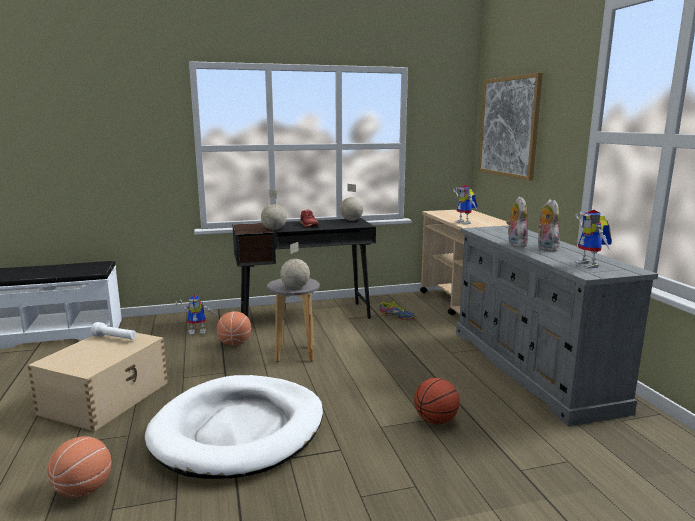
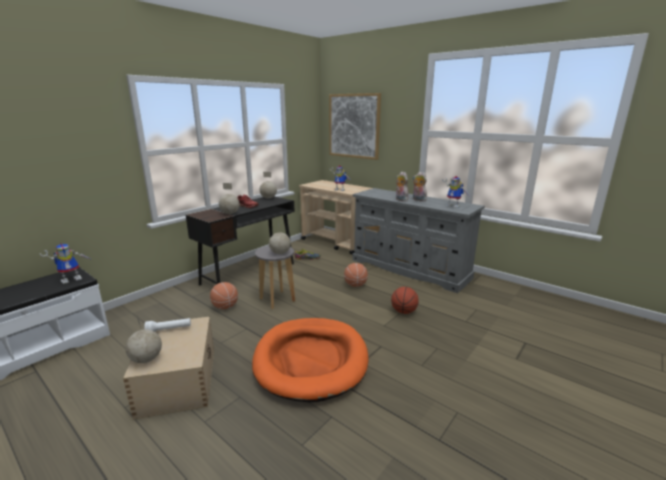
camera: 35 degrees left, 5 degrees up
(63, 356) = (147, 359): none -> globe
(84, 489) = (263, 445): basketball -> basketball (355, 285)
(199, 331) = (182, 306): toy robot -> toy robot (72, 279)
(239, 430) = (311, 360): white dog bed -> orange dog bed

